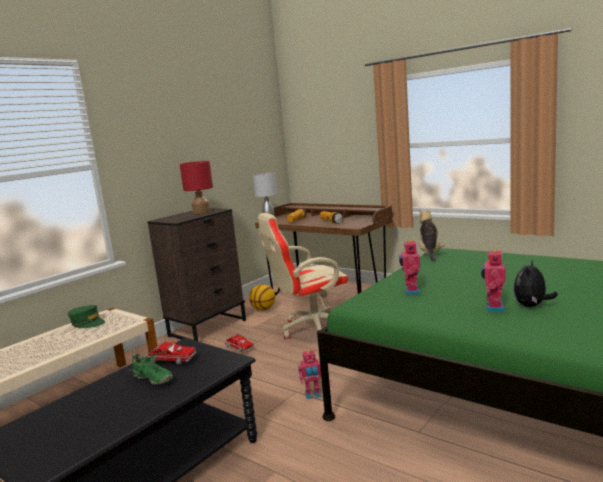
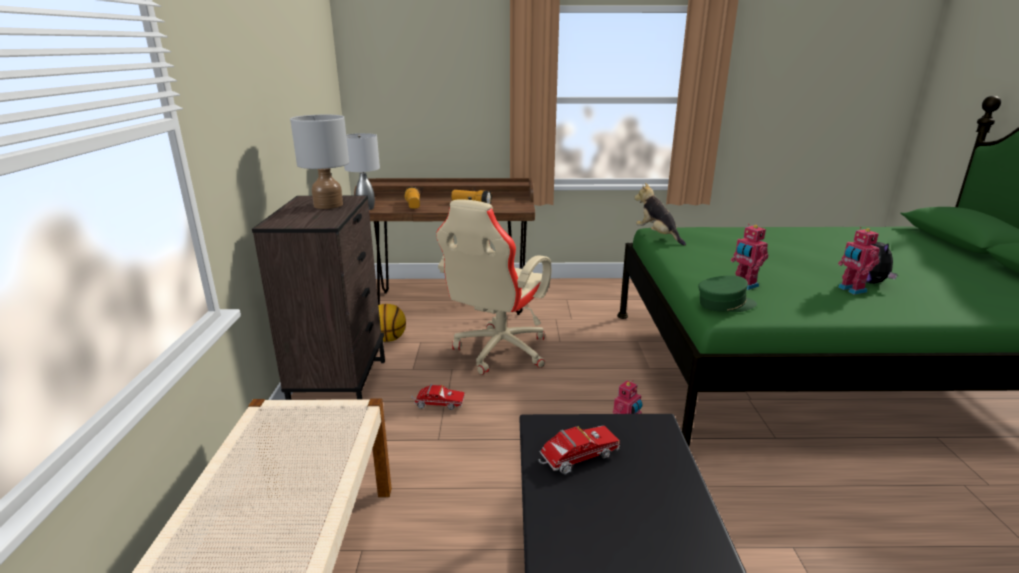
camera: 40 degrees left, 10 degrees up
(87, 323) = (261, 442): green cap -> green cap (725, 304)
(153, 379) = (611, 495): green shoe -> none
(201, 213) = (328, 205): red table lamp -> grey table lamp

